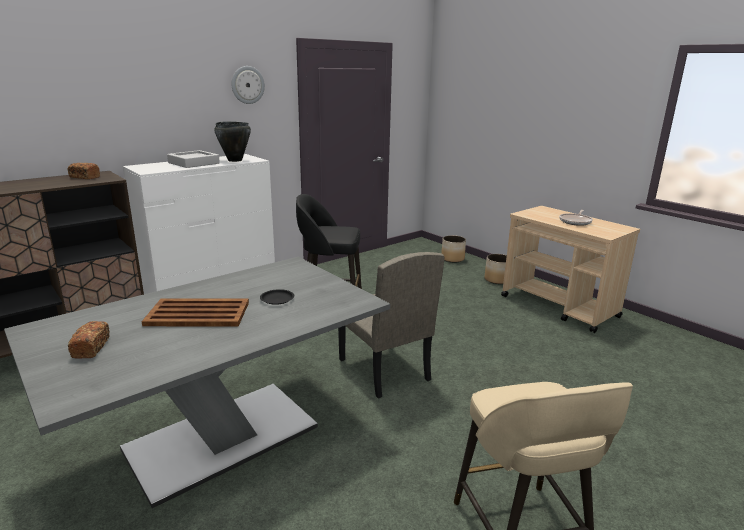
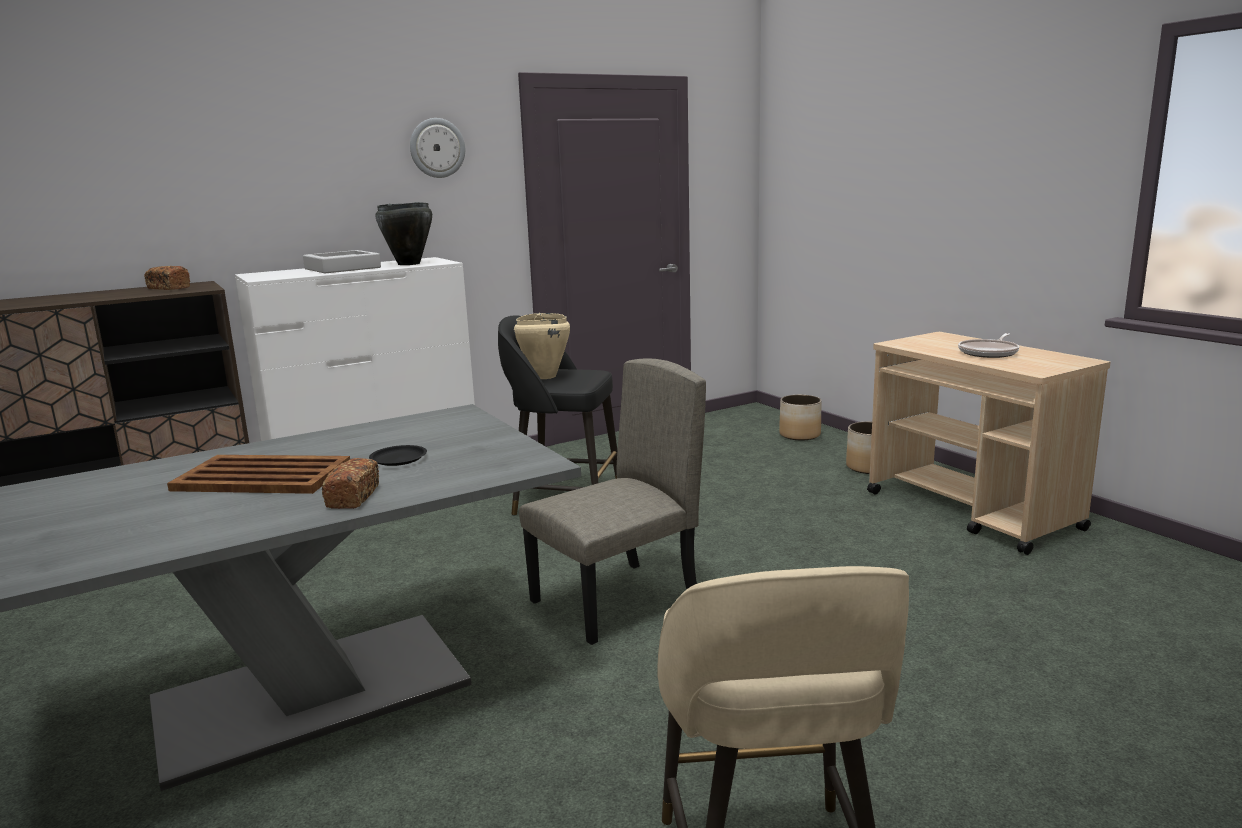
camera: 10 degrees right, 5 degrees down
(91, 348) = (75, 517): bread -> bread (353, 497)
(322, 232) = (544, 376): none -> beige cooking pot
(383, 370) = (615, 602): beige chair -> beige chair turned 105 degrees counterclockwise

